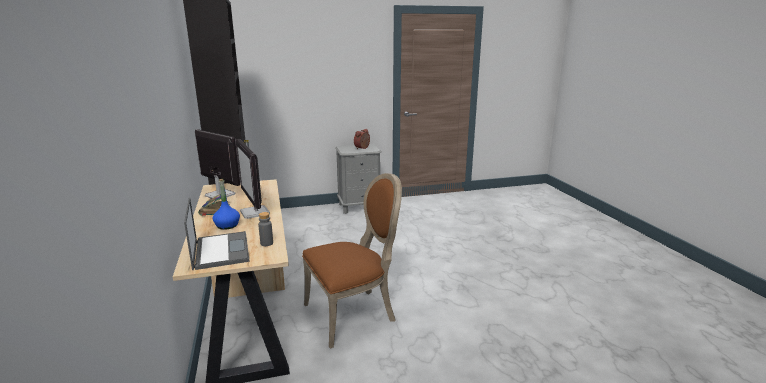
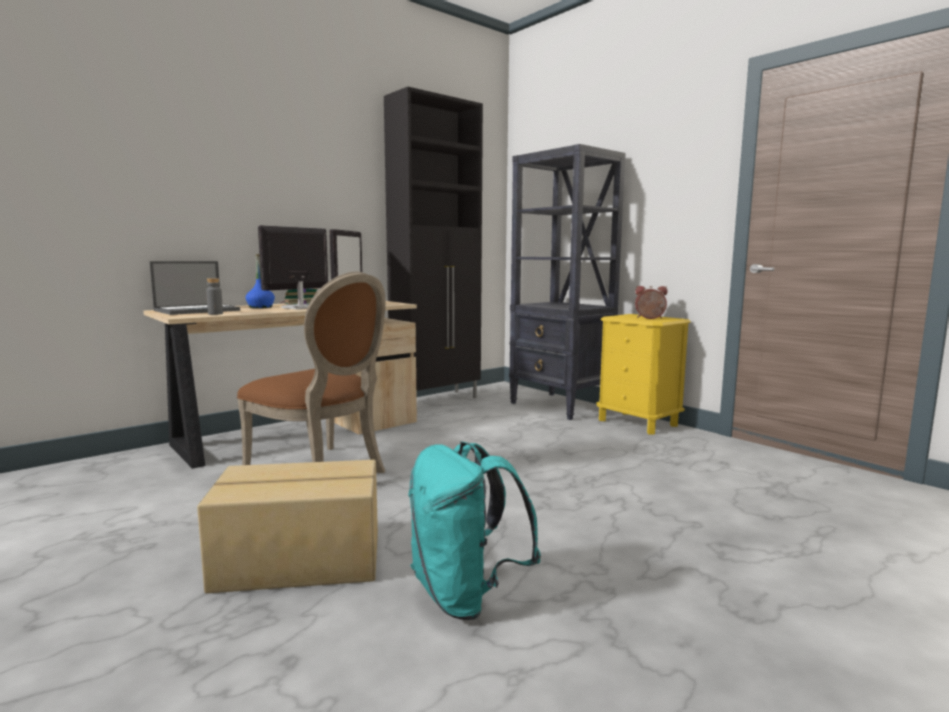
camera: 65 degrees right, 10 degrees down
(307, 214) = (560, 406): none -> black bookcase
(359, 207) = (638, 423): grey nightstand -> yellow nightstand
(473, 334) = (299, 561): none -> cardboard box
(520, 296) = (465, 596): none -> turquoise backpack

